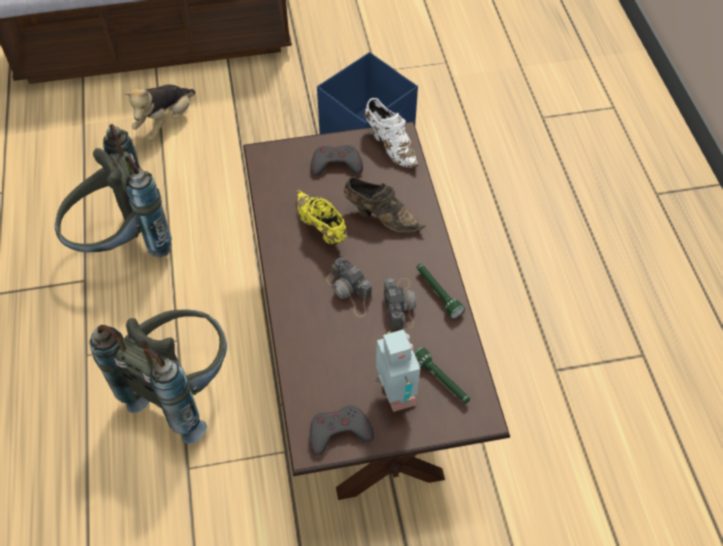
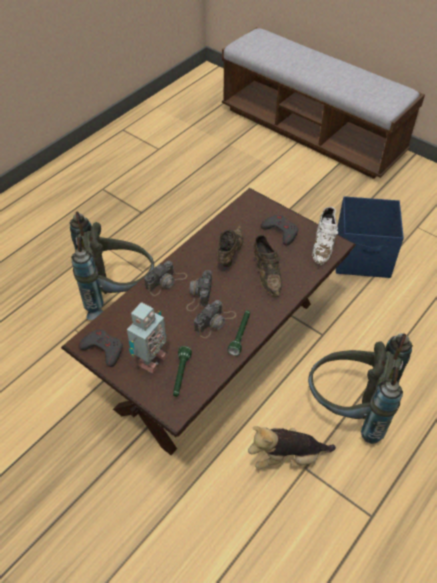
camera: 50 degrees right, 5 degrees down
(122, 244) = (176, 210): grey backpack -> grey backpack (348, 409)
(166, 122) = (268, 171): plush toy -> plush toy (287, 457)
(301, 310) = (166, 282): none -> camera
(321, 228) = (229, 254): yellow shoe -> brown shoe

